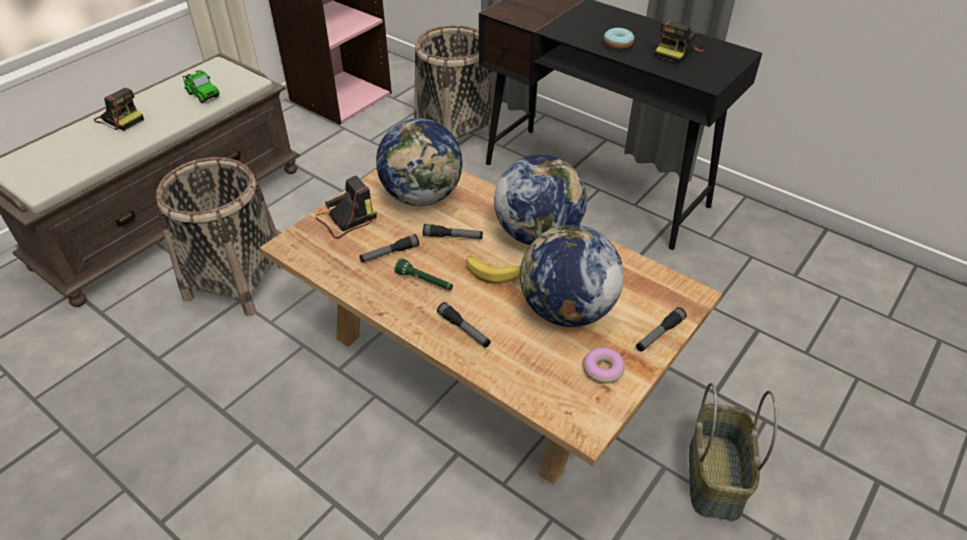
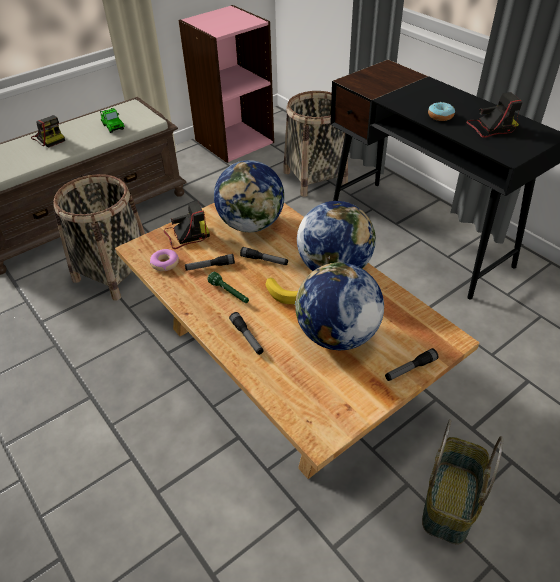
camera: 15 degrees right, 0 degrees up
(603, 369) = (350, 390): donut -> donut (165, 263)
(677, 52) = (491, 127): camera -> camera turned 150 degrees counterclockwise

